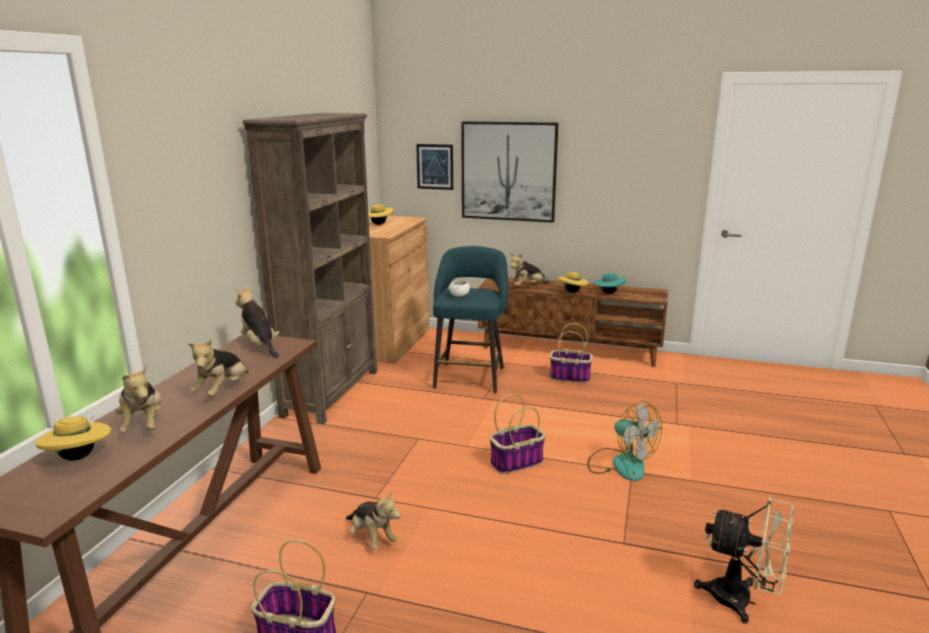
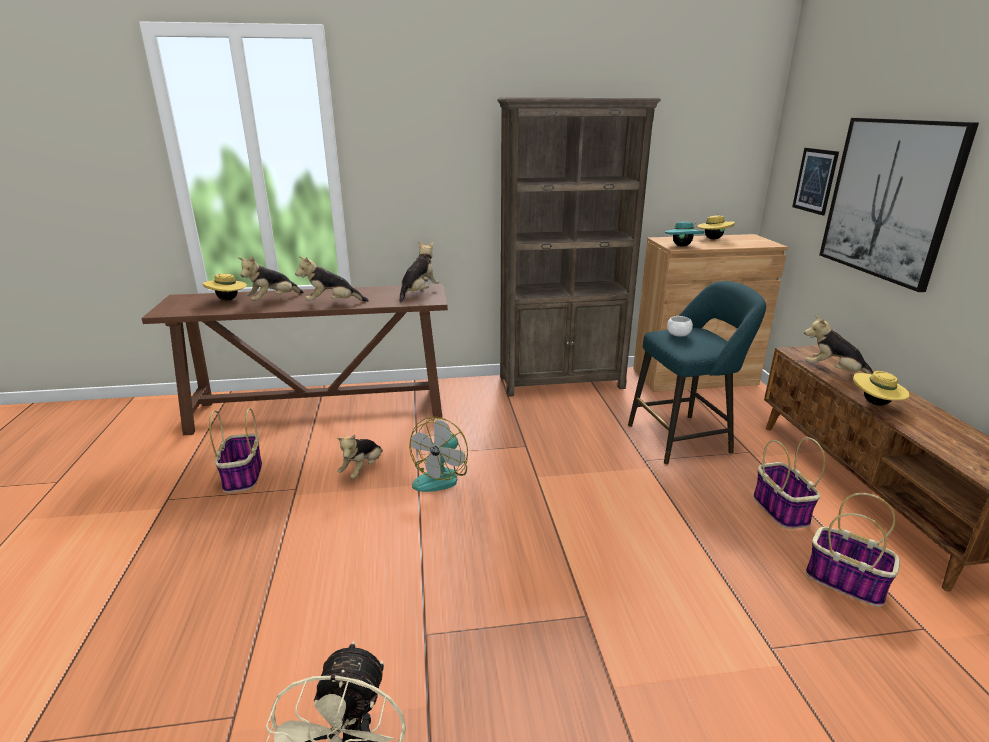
camera: 65 degrees right, 5 degrees up
(517, 462) = (532, 516): basket -> basket (846, 582)
(609, 293) = (930, 432): turquoise hat -> turquoise hat (682, 246)
(620, 464) = (596, 602): fan -> fan (441, 476)

